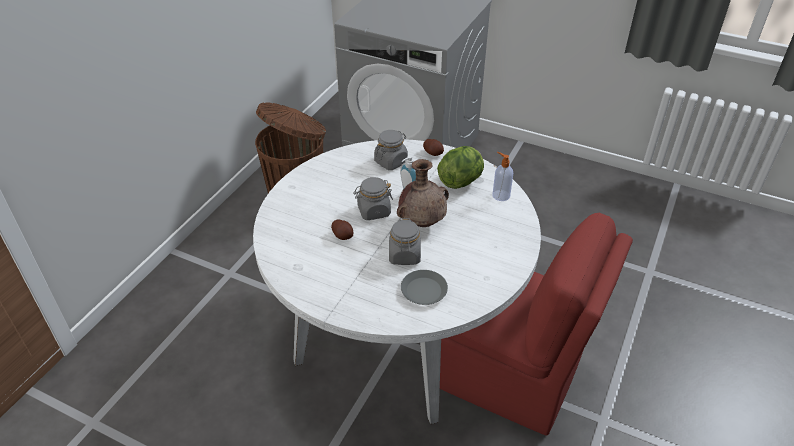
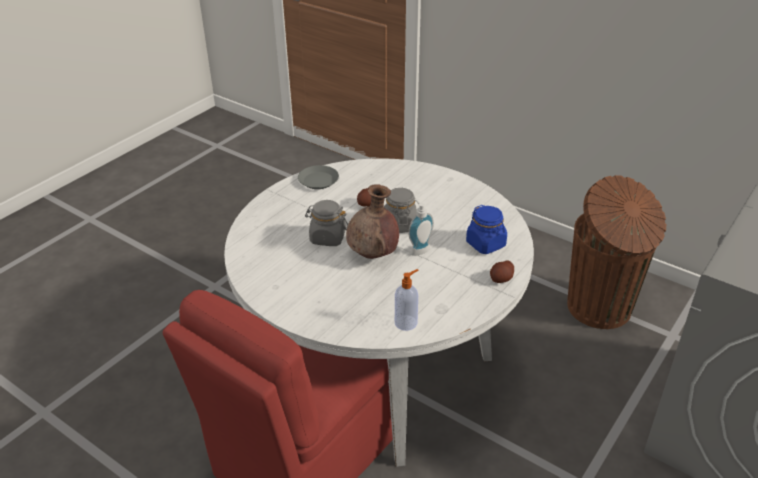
camera: 100 degrees right, 5 degrees down
(391, 161) = (486, 244): grey jar -> blue jar
(424, 291) = (275, 244): grey plate -> grey plate (318, 180)
(461, 181) = (440, 294): lettuce -> none

